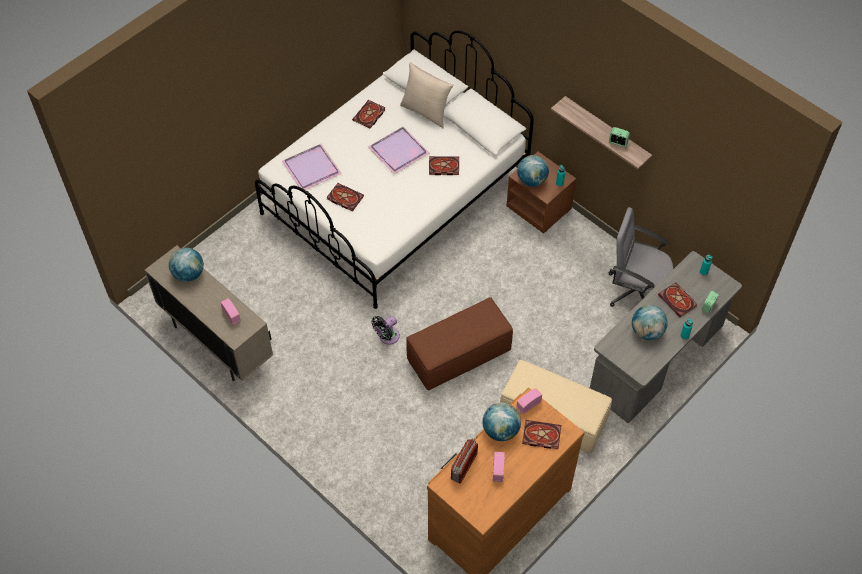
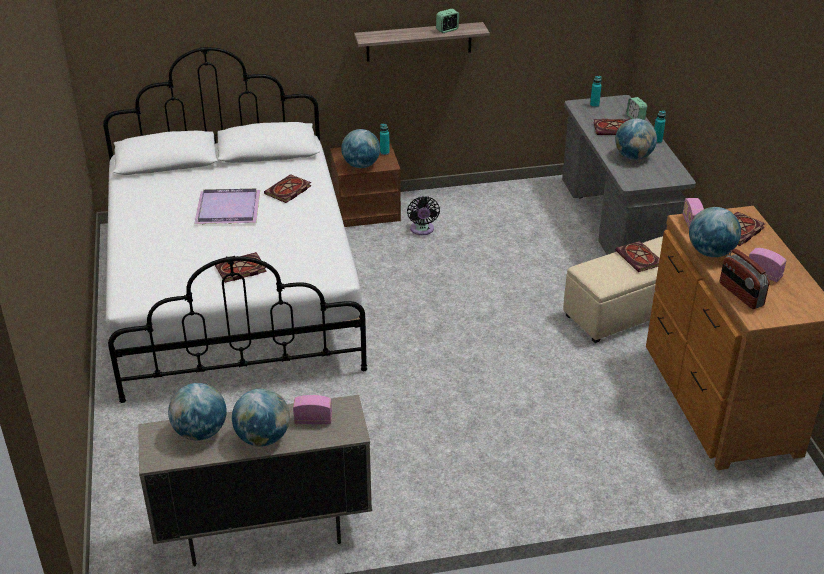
camera: 55 degrees left, 20 degrees down
(203, 303) = (263, 438): none -> globe
(311, 169) = (167, 276): purple tray -> none
(369, 116) = (152, 207): book -> book (640, 259)
(387, 337) = (413, 379): black fan -> black fan (422, 230)
(426, 111) = (201, 172): beige pillow -> none
(458, 356) = (491, 340): brown ottoman -> none
(635, 290) = (525, 200): grey office chair -> none

